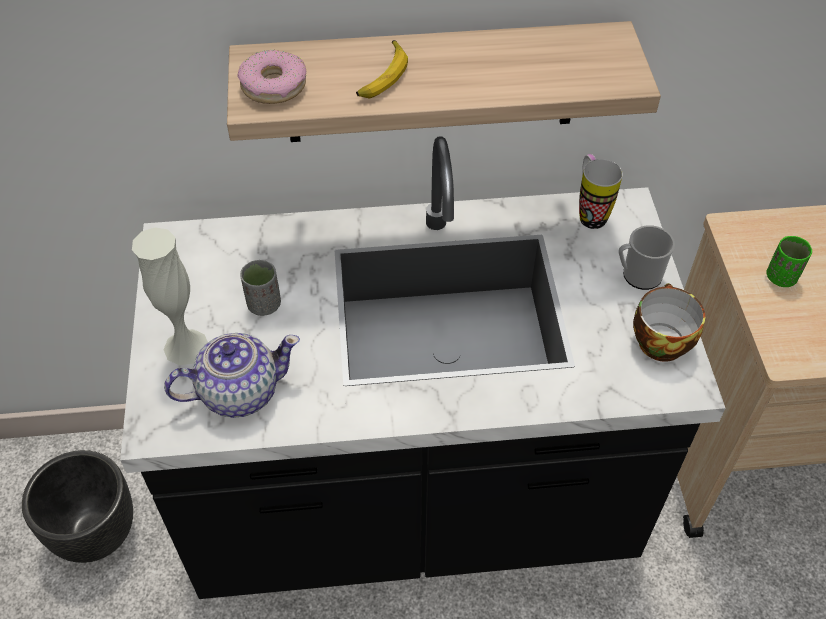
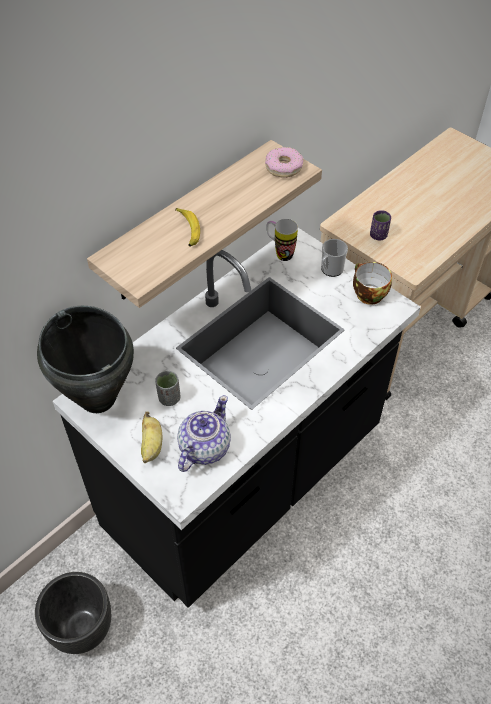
camera: 40 degrees left, 0 degrees up
(186, 347) = (151, 446): white vase -> banana
(191, 252) = (98, 398): none -> black cooking pot
(274, 85) = (138, 265): donut -> donut (283, 167)
(781, 277) = (378, 235): green cup -> purple cup

